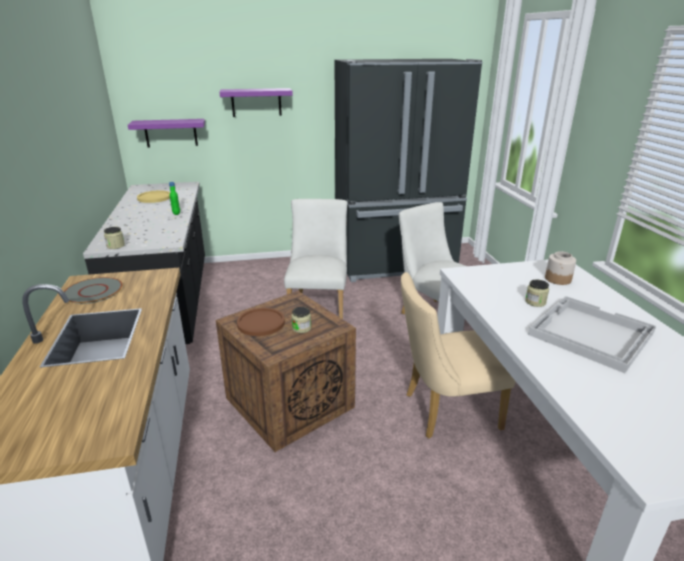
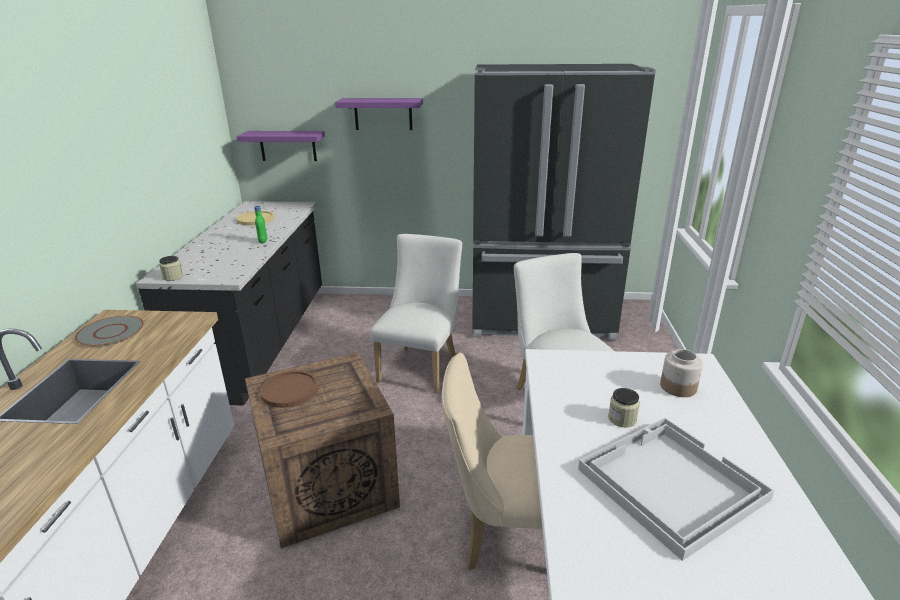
camera: 15 degrees right, 0 degrees up
(301, 328) = (330, 404): jar -> none

